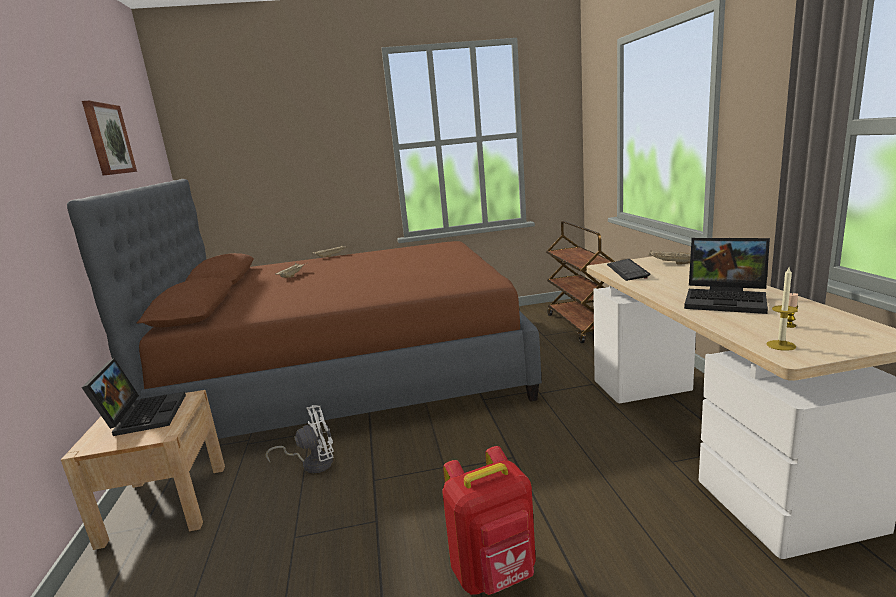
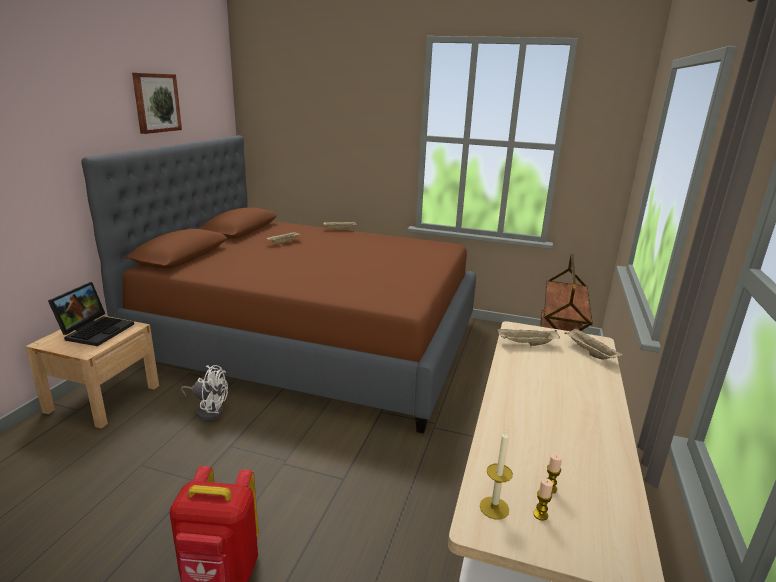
camera: 25 degrees right, 5 degrees up
(627, 271) = (526, 344): keyboard -> beige tray
(727, 300) = (552, 425): laptop -> none
(810, 337) = (540, 515): none -> candle

